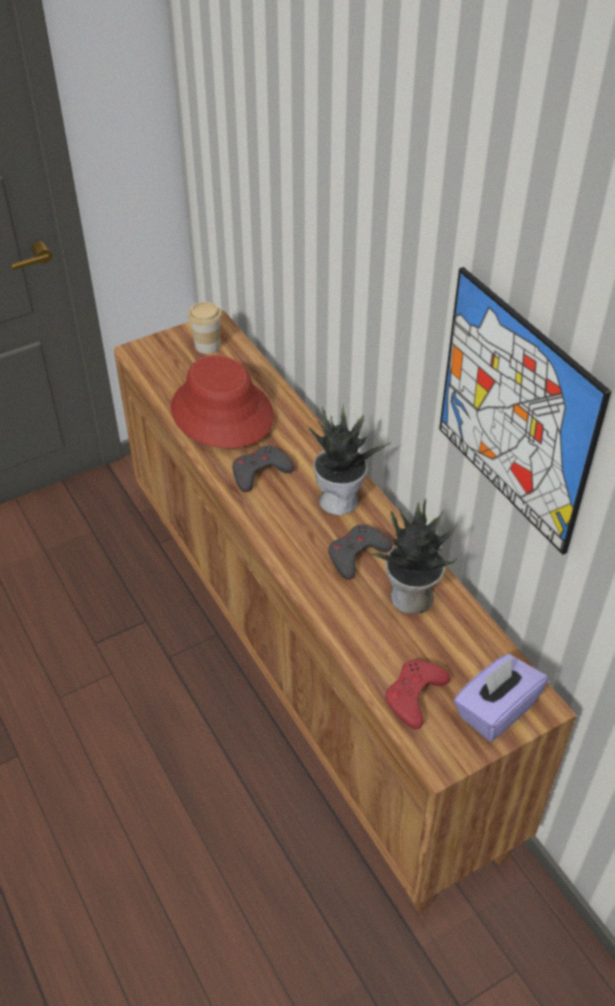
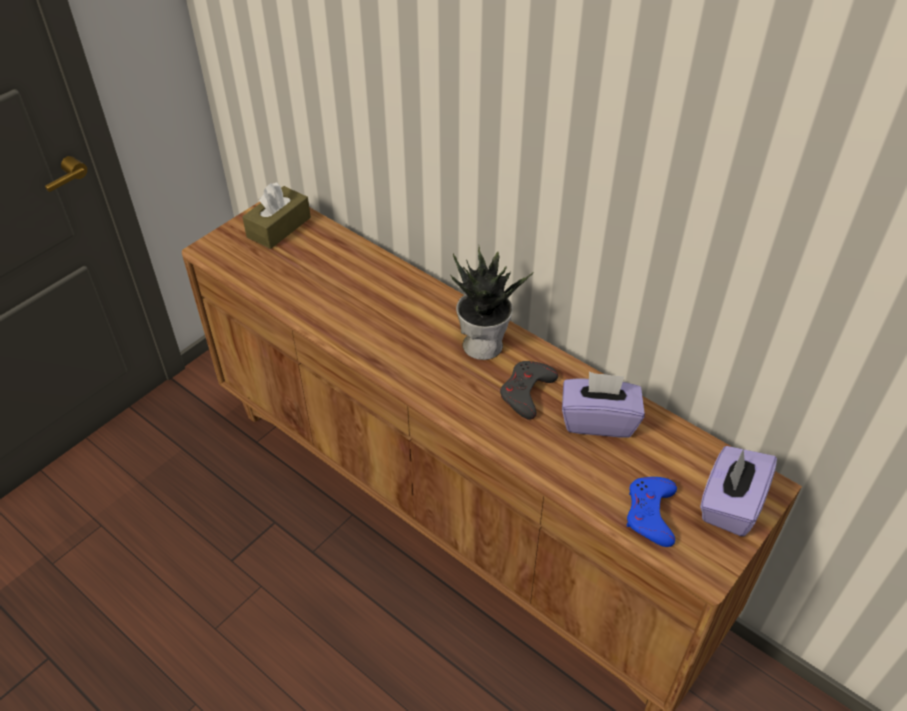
camera: 20 degrees left, 0 degrees up
(207, 346) = (279, 227): cup -> brown tissue box
(221, 413) = (325, 289): red hat -> none
(260, 472) = (392, 337): grey game controller -> none
(411, 598) = (598, 420): potted plant -> purple tissue box
(414, 695) = (650, 514): red game controller -> blue game controller
(516, 411) = (703, 202): picture -> none

